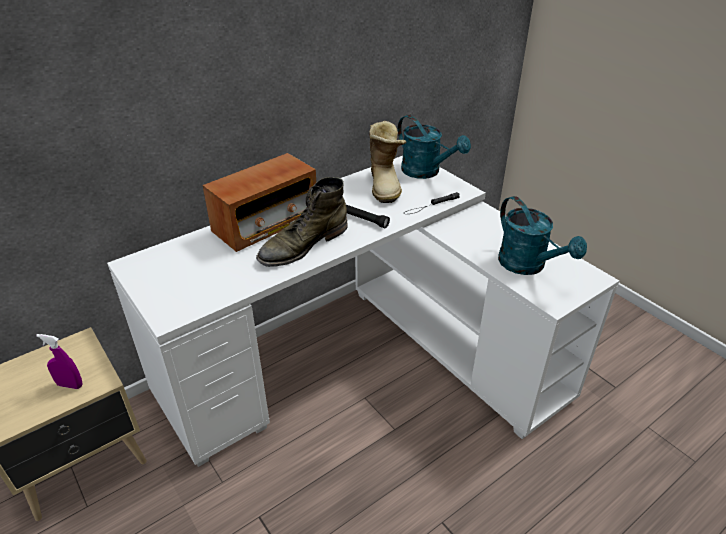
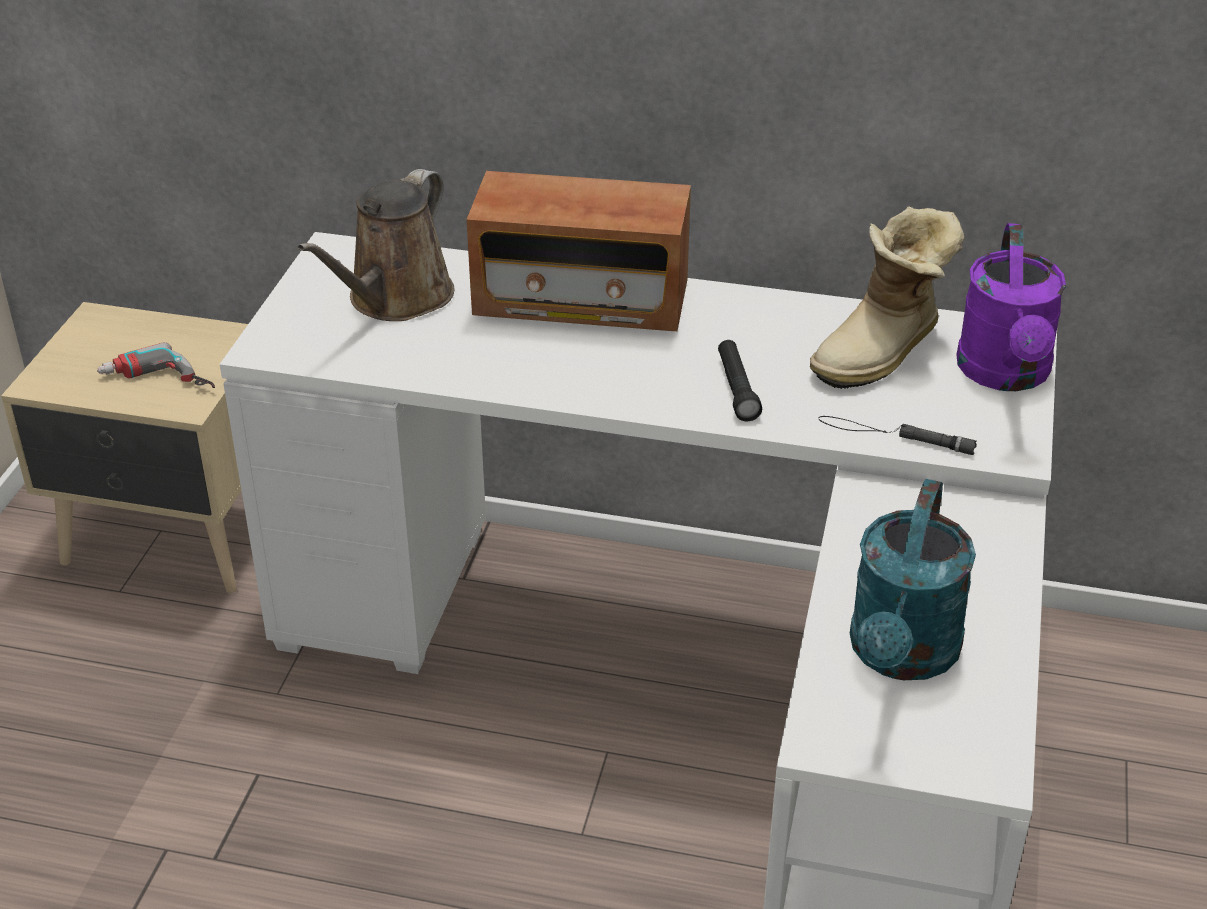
camera: 50 degrees right, 0 degrees up
(70, 385) = (156, 384): purple spray bottle -> power drill
(192, 265) = (395, 299): none -> brown watering can
(303, 245) = (578, 365): green boot -> none
(426, 172) = (1006, 375): turquoise watering can -> purple watering can

